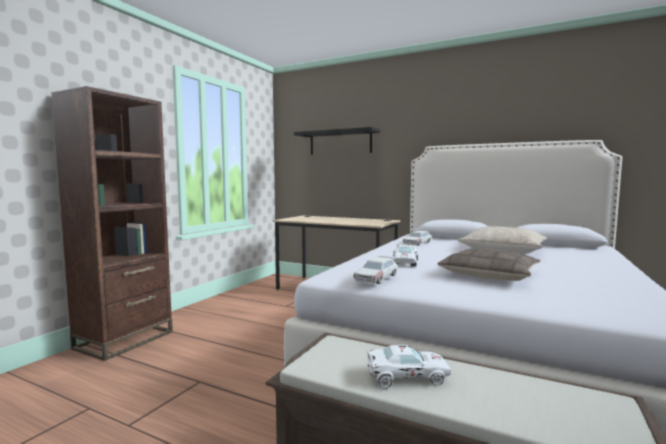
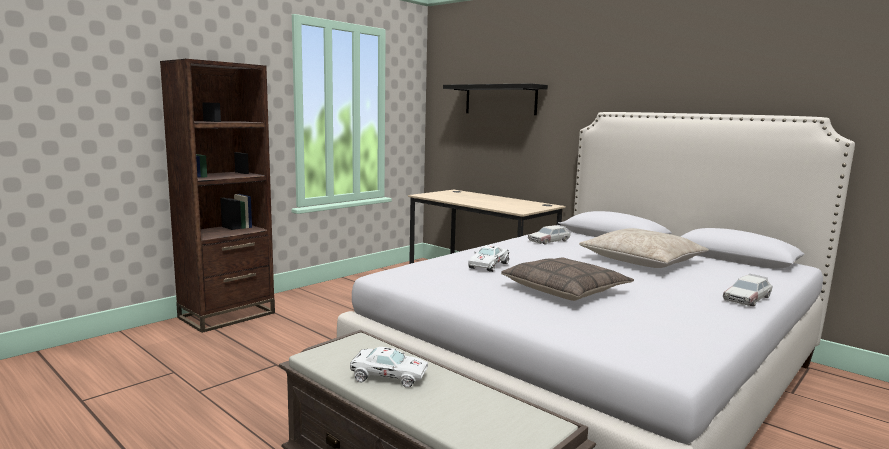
camera: 15 degrees right, 5 degrees up
(376, 278) = (430, 281): toy car -> toy car (747, 298)

